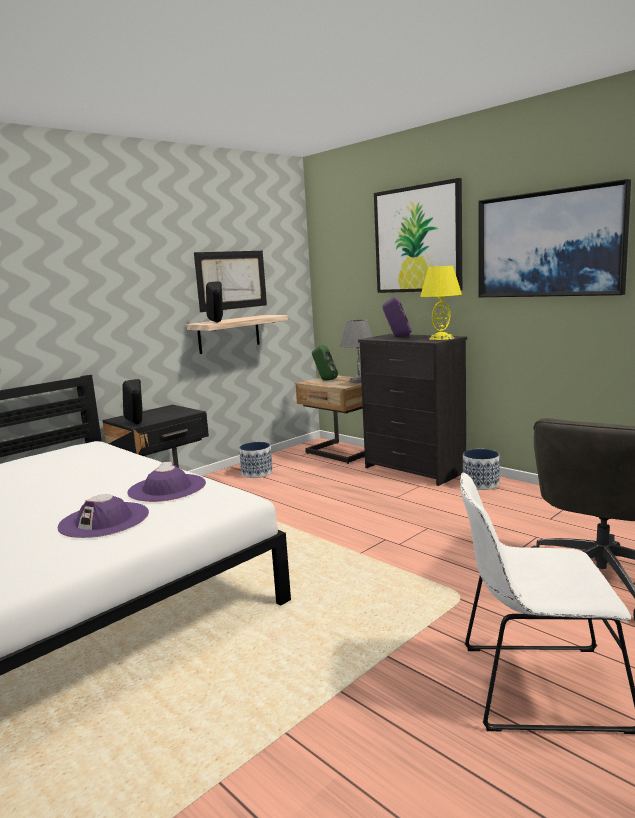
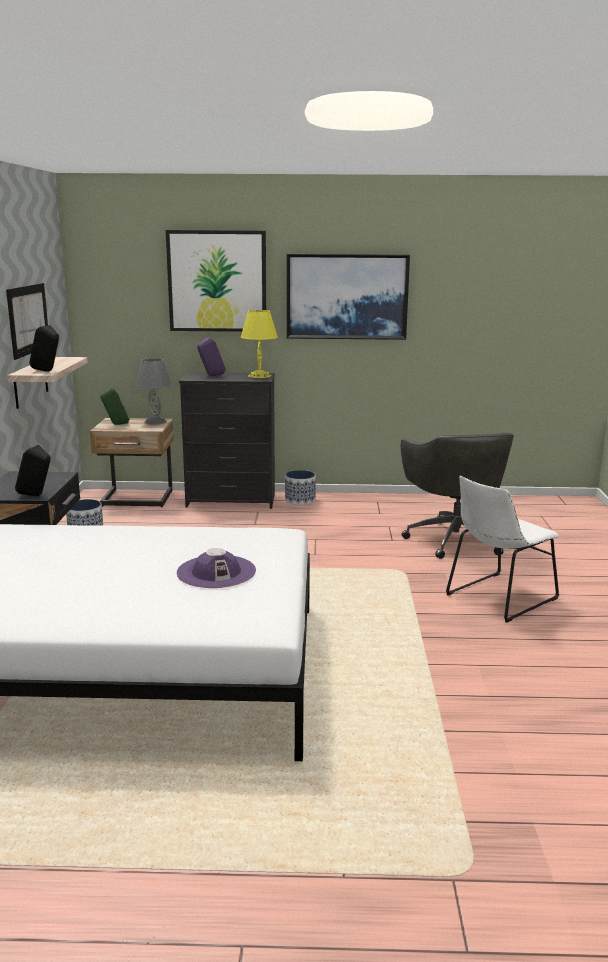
camera: 45 degrees left, 5 degrees up
(167, 488) = (202, 540): purple hat -> none

